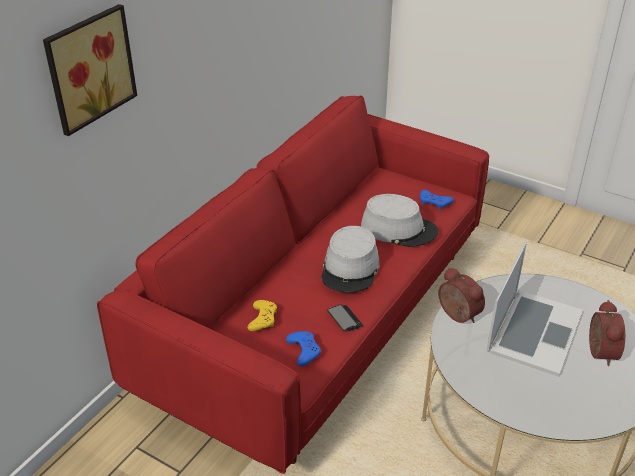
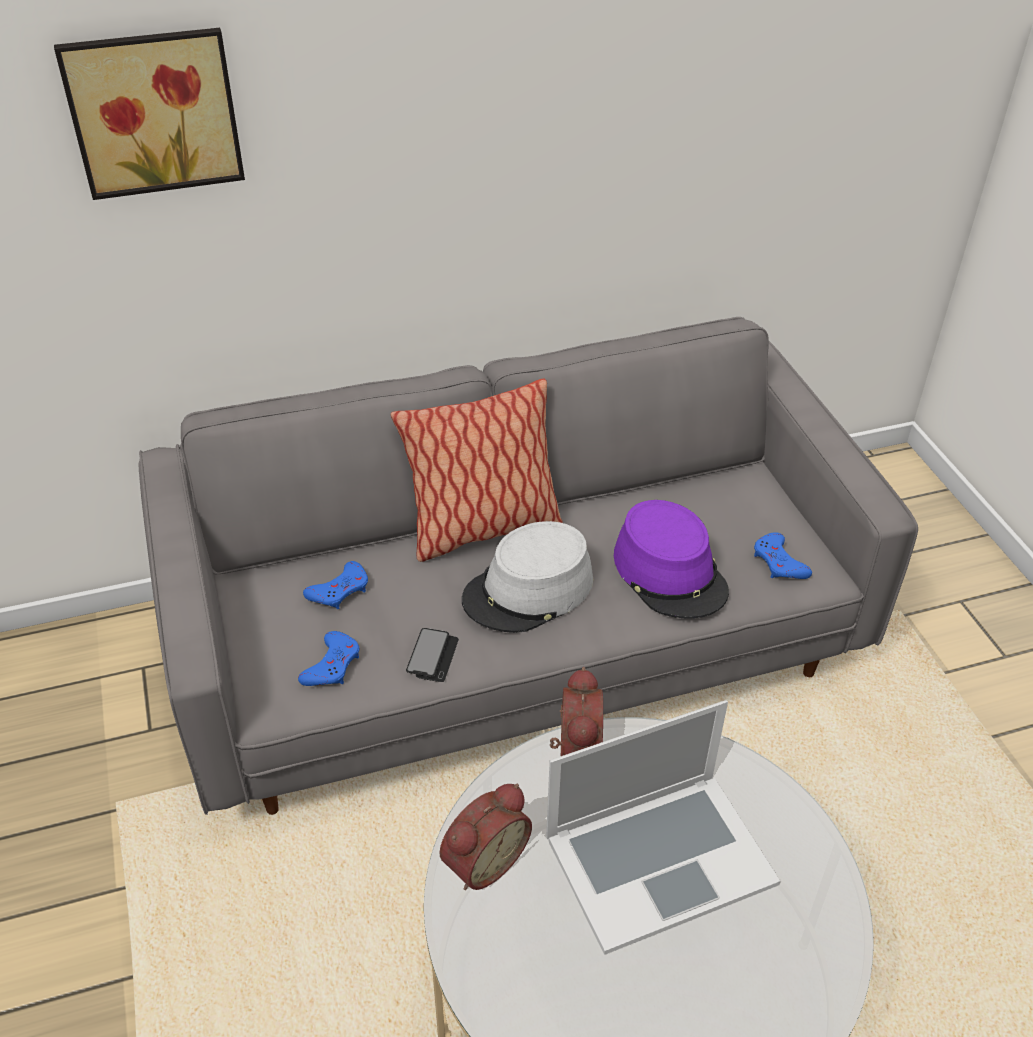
camera: 40 degrees right, 5 degrees up
(263, 318) = (340, 590): yellow game controller -> blue game controller
(295, 256) = (482, 530): none -> pillow
(317, 318) = (515, 643): red sofa -> grey sofa
(399, 229) = (670, 573): grey hat -> purple hat
(598, 352) = (720, 966): alarm clock -> alarm clock (482, 860)

